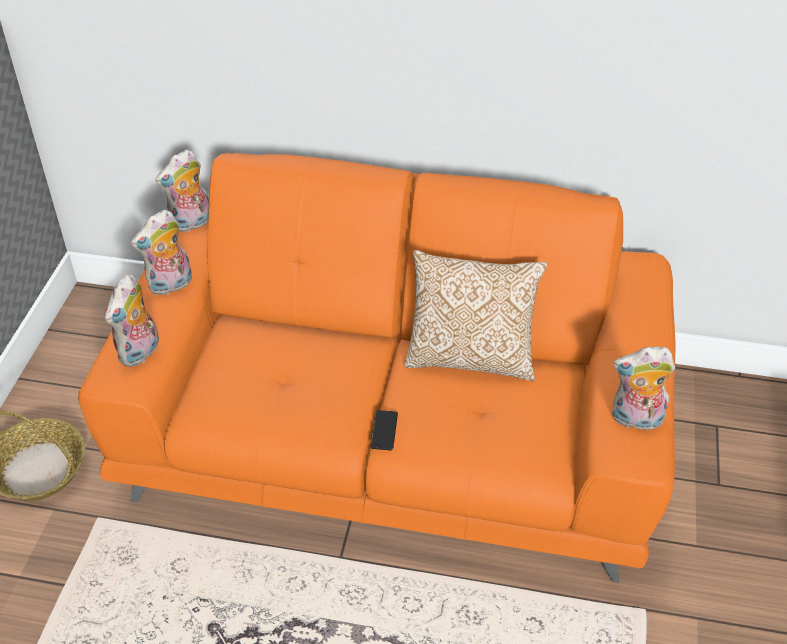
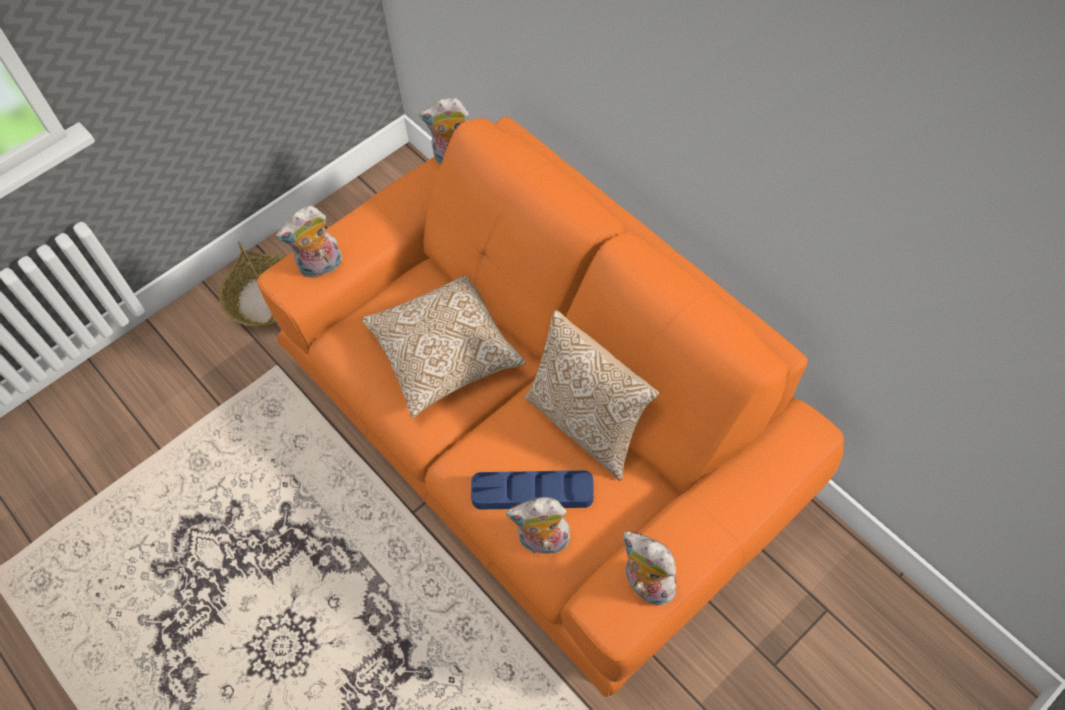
camera: 40 degrees right, 15 degrees up
(170, 285) = (390, 215): plush toy -> plush toy (542, 542)
(305, 373) = (445, 354): none -> pillow
(384, 430) = (460, 447): phone -> none
(476, 427) = (532, 493): none -> blue tray

